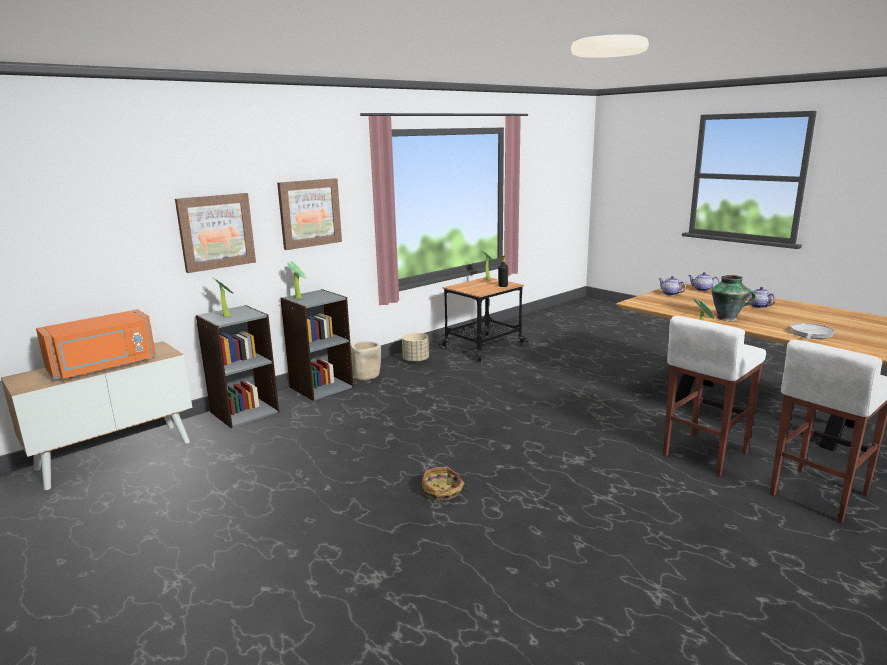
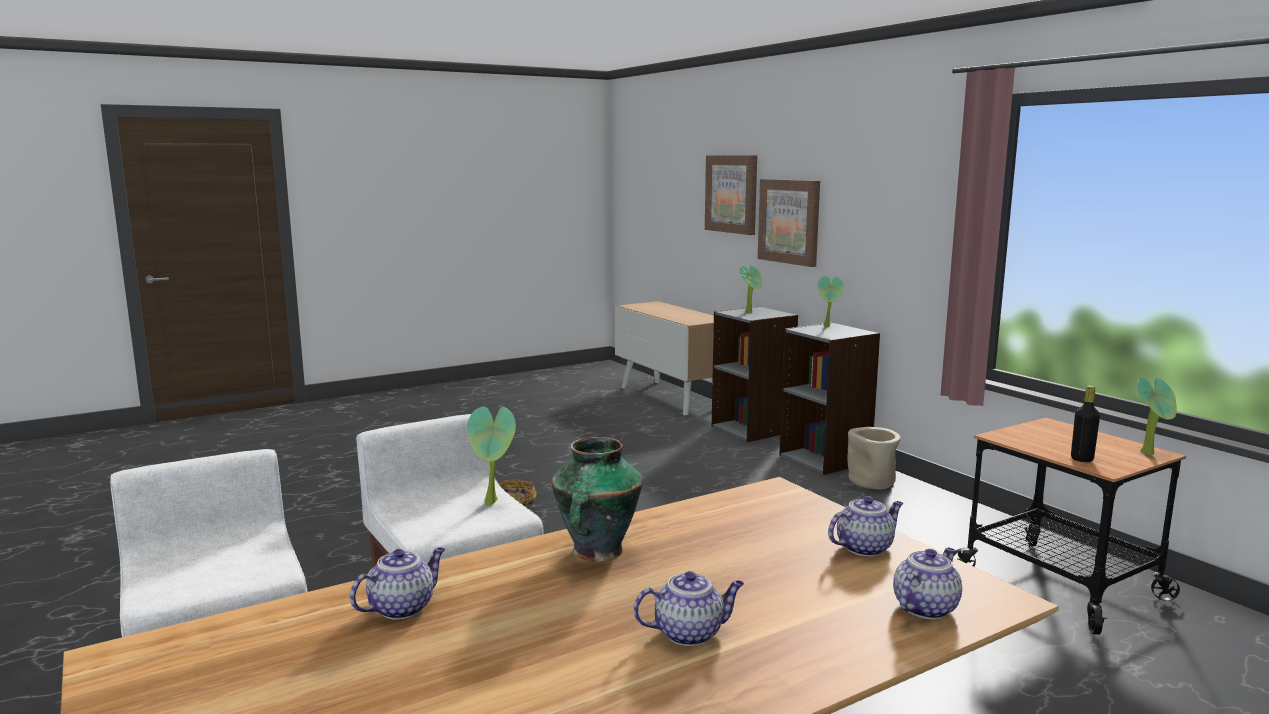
camera: 100 degrees right, 5 degrees down
(104, 367) = (665, 313): orange microwave -> none
(309, 213) = (884, 219): picture -> picture (732, 194)
(416, 360) = (951, 517): beige planter -> none
(810, 334) = (402, 607): frying pan -> teapot

